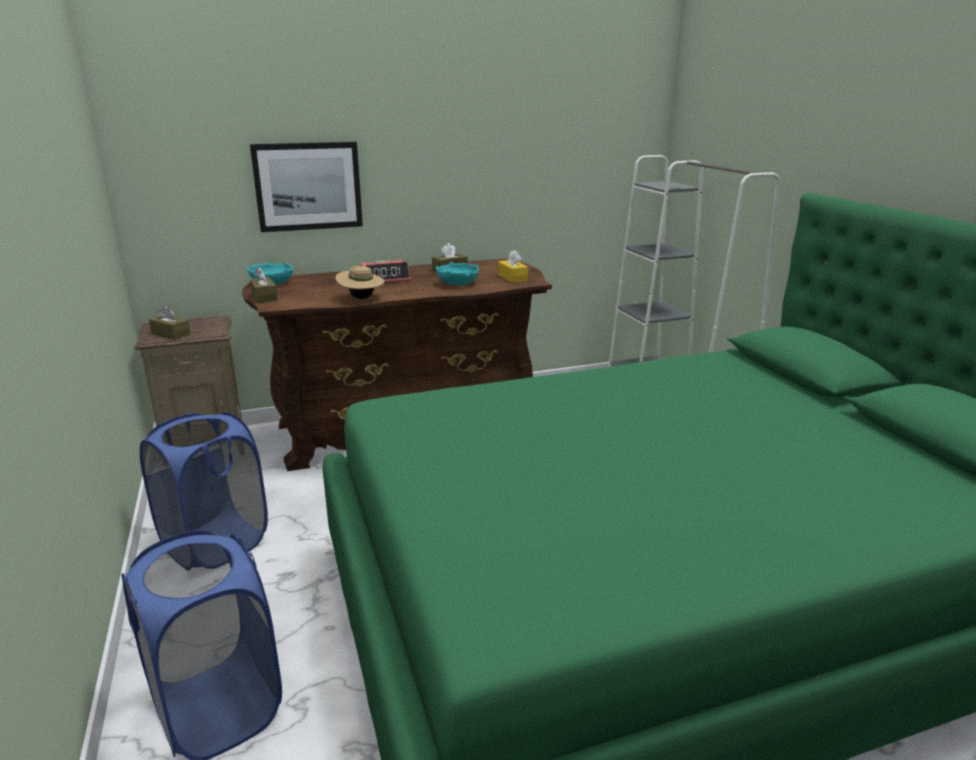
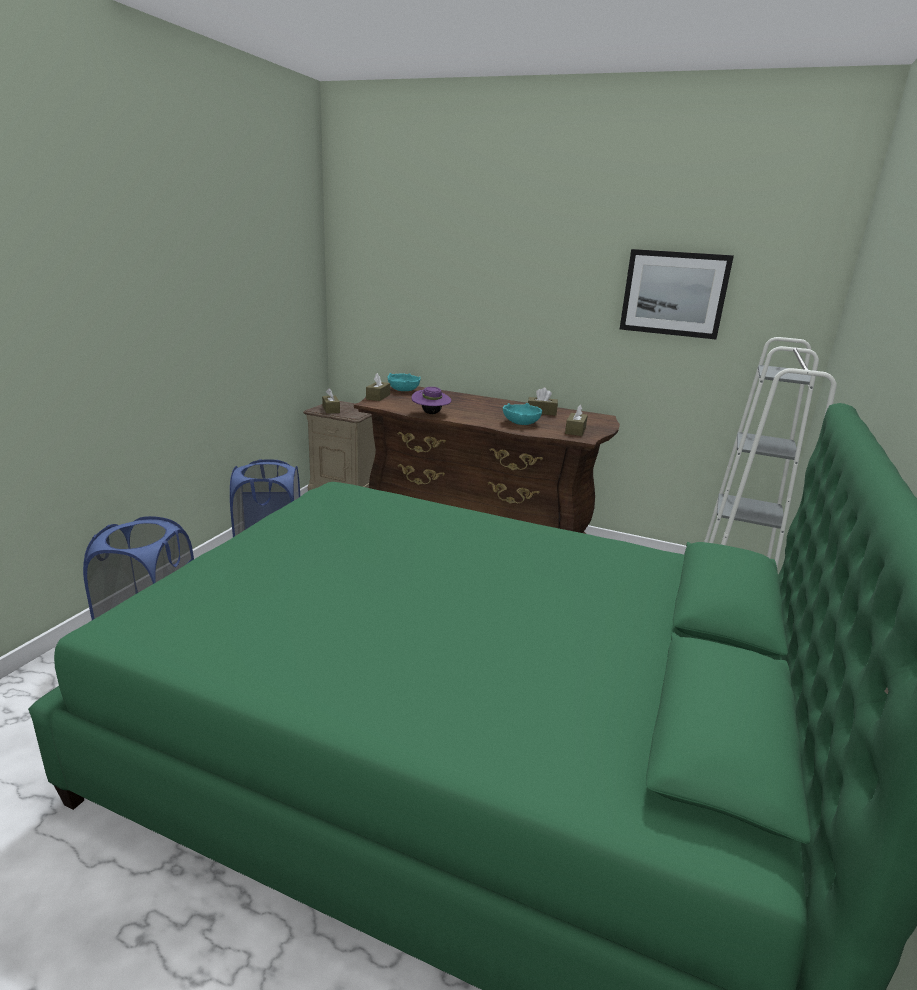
camera: 40 degrees right, 0 degrees up
(308, 186) = (452, 319): picture -> picture (674, 293)
(361, 298) = (430, 413): beige hat -> purple hat
(386, 279) = (480, 406): alarm clock -> none
(512, 278) = (575, 430): yellow tissue box -> brown tissue box

